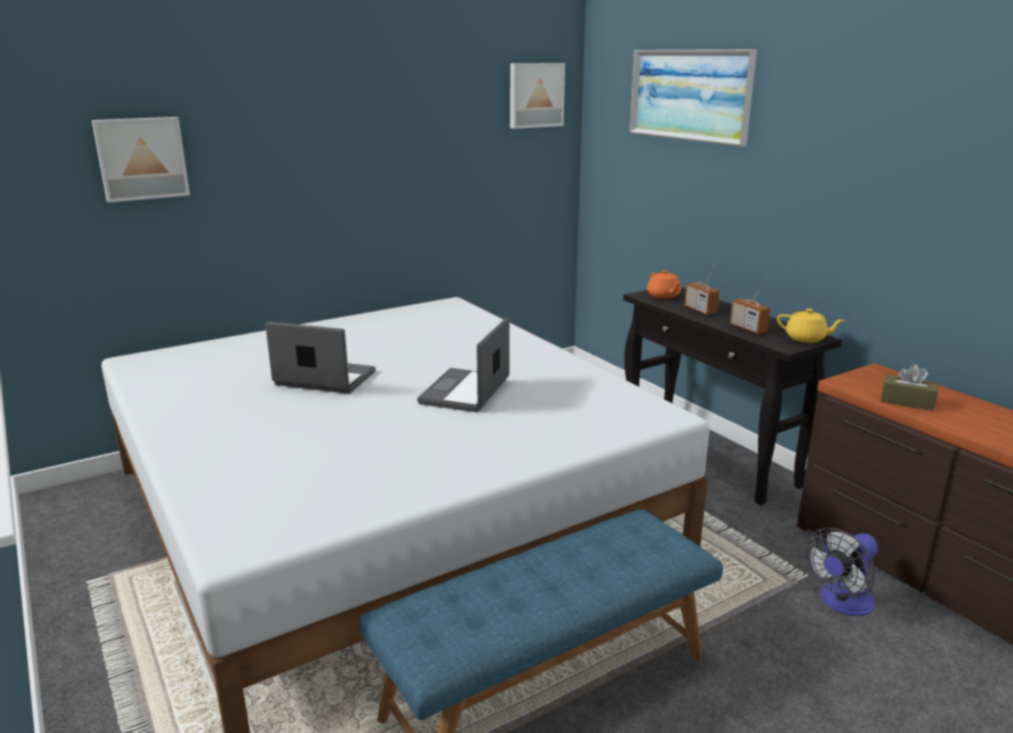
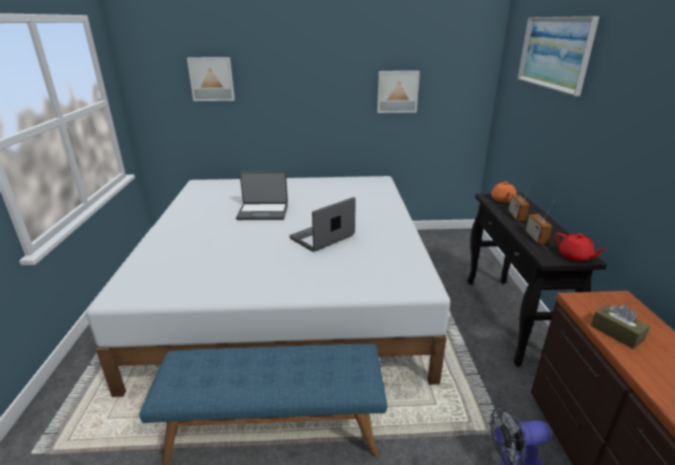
camera: 30 degrees right, 5 degrees up
(324, 379) = (263, 212): laptop -> laptop turned 135 degrees clockwise
(535, 95) = (462, 49): picture -> picture (397, 91)
(806, 338) = (575, 256): yellow teapot -> red teapot

